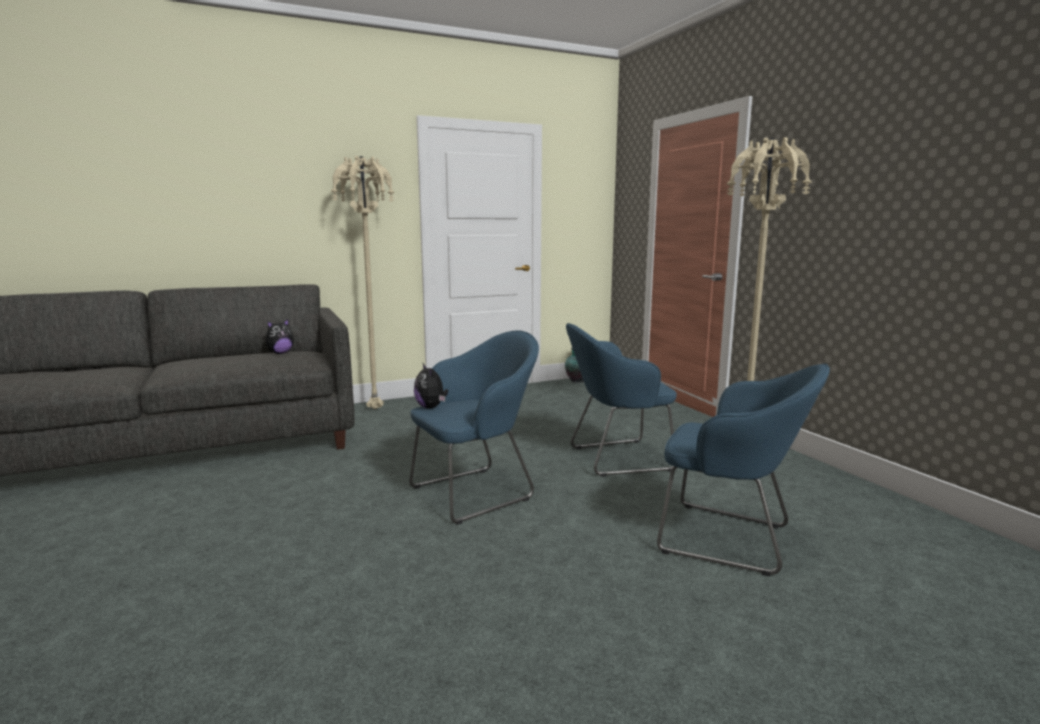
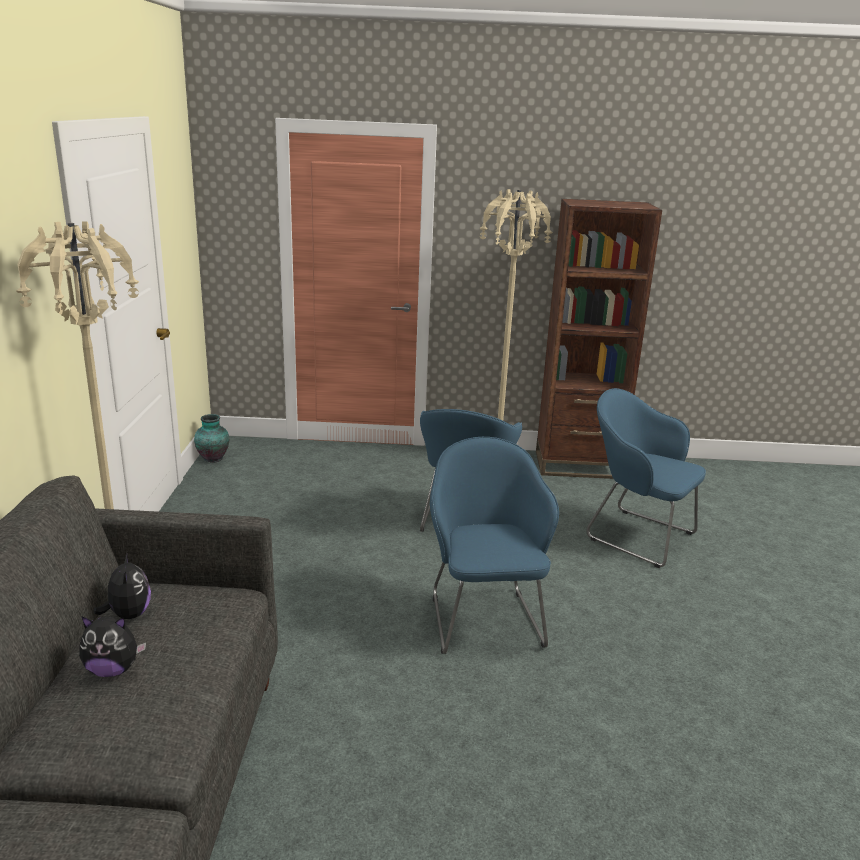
camera: 65 degrees left, 10 degrees up
(431, 407) = (469, 556): plush toy -> plush toy (113, 670)
(731, 540) = (635, 535): blue armchair -> blue armchair turned 105 degrees counterclockwise
(835, 485) = (577, 465): none -> brown bookcase

